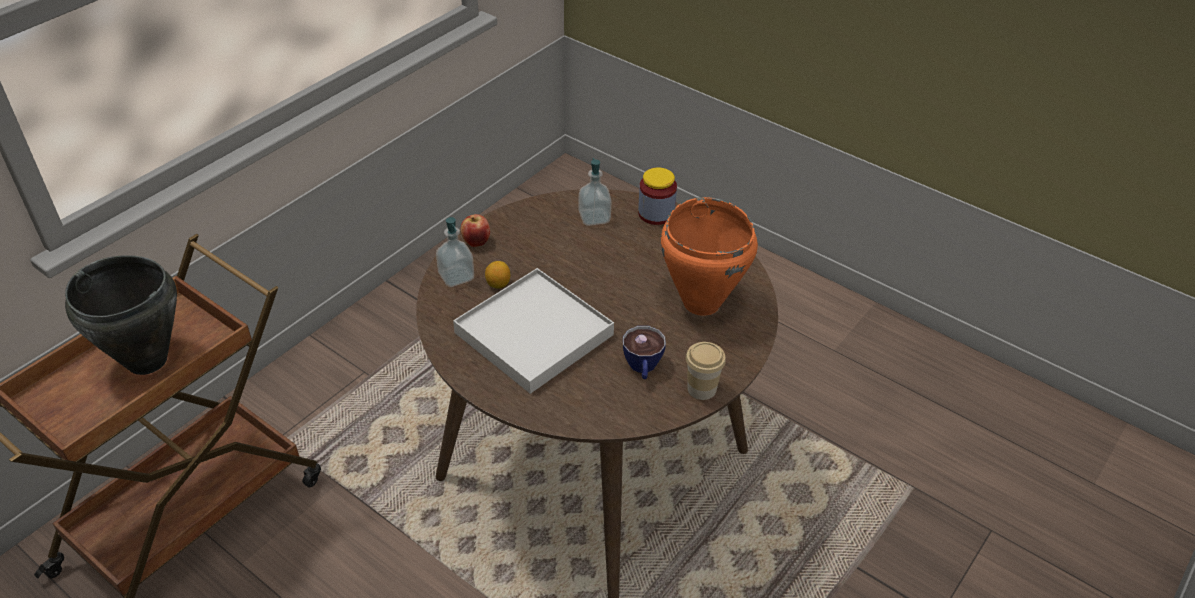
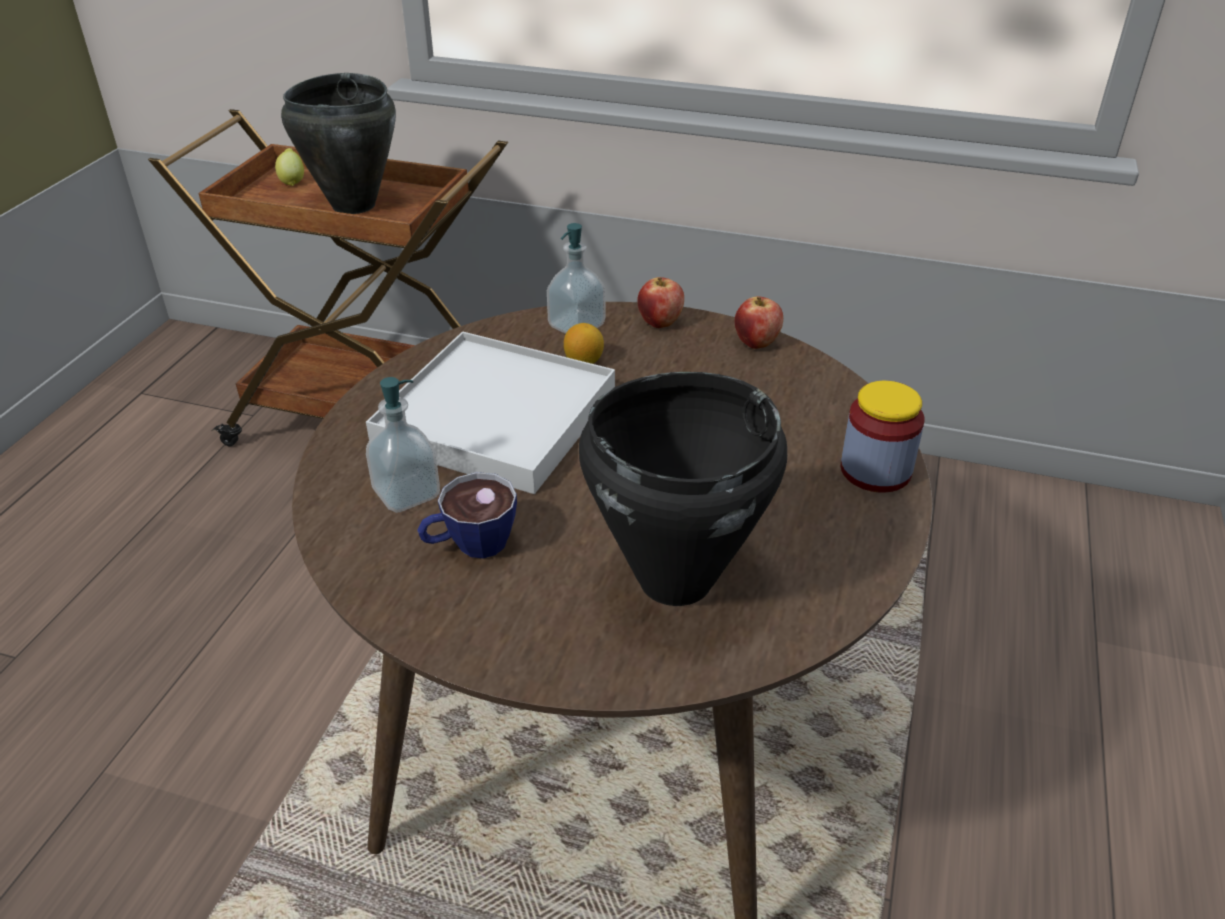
camera: 70 degrees right, 5 degrees down
(58, 394) = (292, 181): none -> lemon
(523, 213) = (756, 343): none -> apple
(594, 218) = (804, 408): soap dispenser -> soap dispenser (407, 494)
(701, 303) = (673, 579): orange cooking pot -> black cooking pot
(701, 389) = (448, 629): cup -> none

